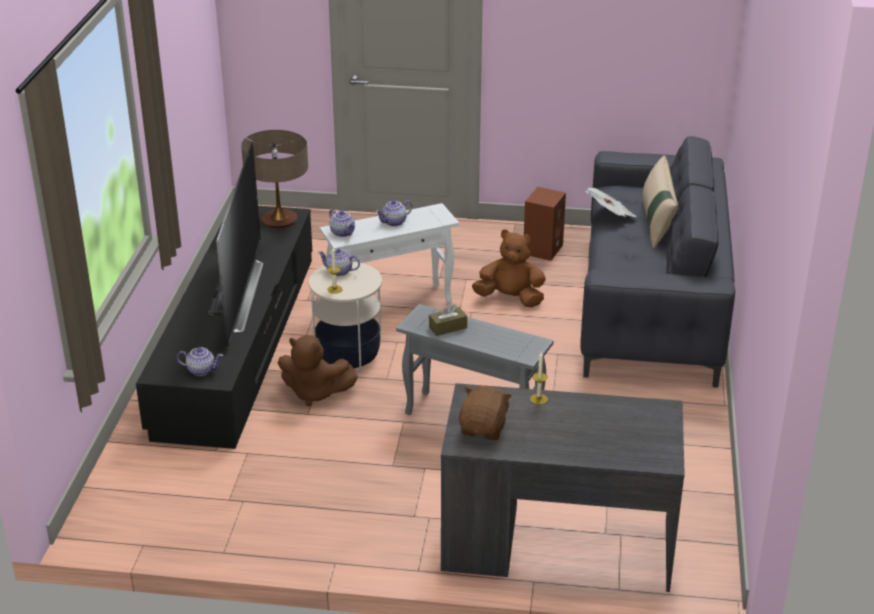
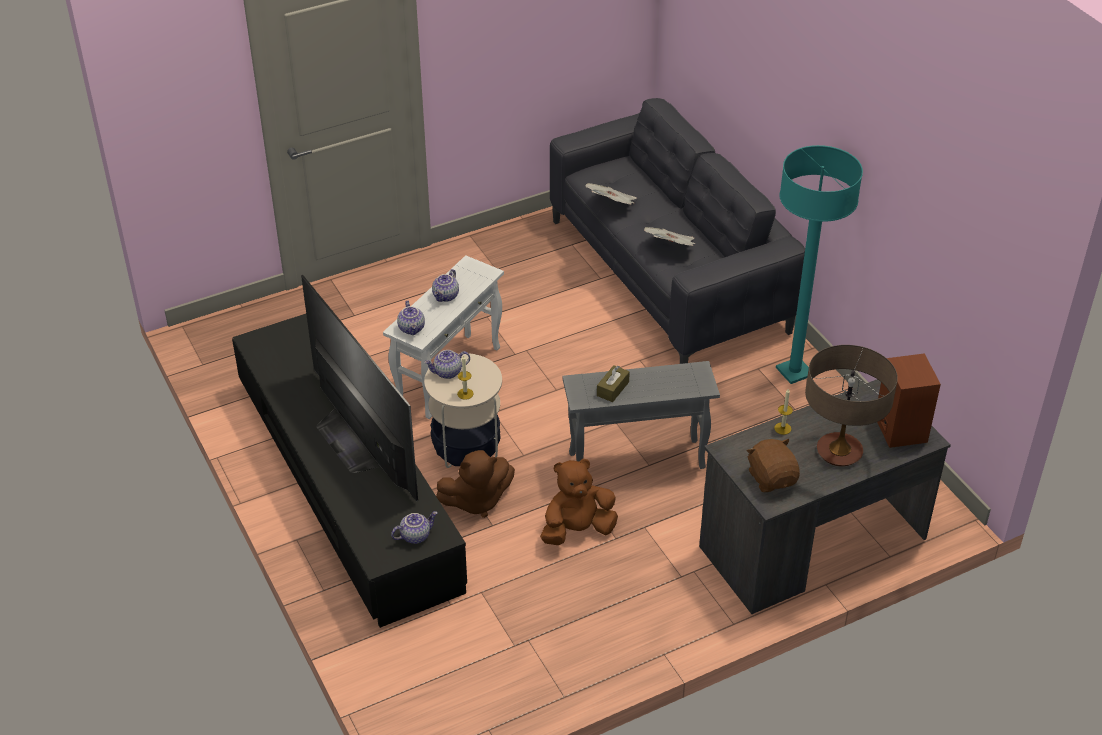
camera: 35 degrees left, 10 degrees up
(279, 221) = (303, 337): table lamp -> table lamp (839, 452)
(343, 233) = (412, 328): teapot -> teapot turned 60 degrees clockwise
(510, 299) = (546, 321): brown plush toy -> brown plush toy (577, 530)
(542, 249) = (521, 254): brown speaker -> brown speaker (899, 428)
(626, 259) = (671, 247): none -> newspaper
(657, 223) = (657, 197): beige pillow -> none
(687, 415) = (794, 372): none -> turquoise floor lamp

